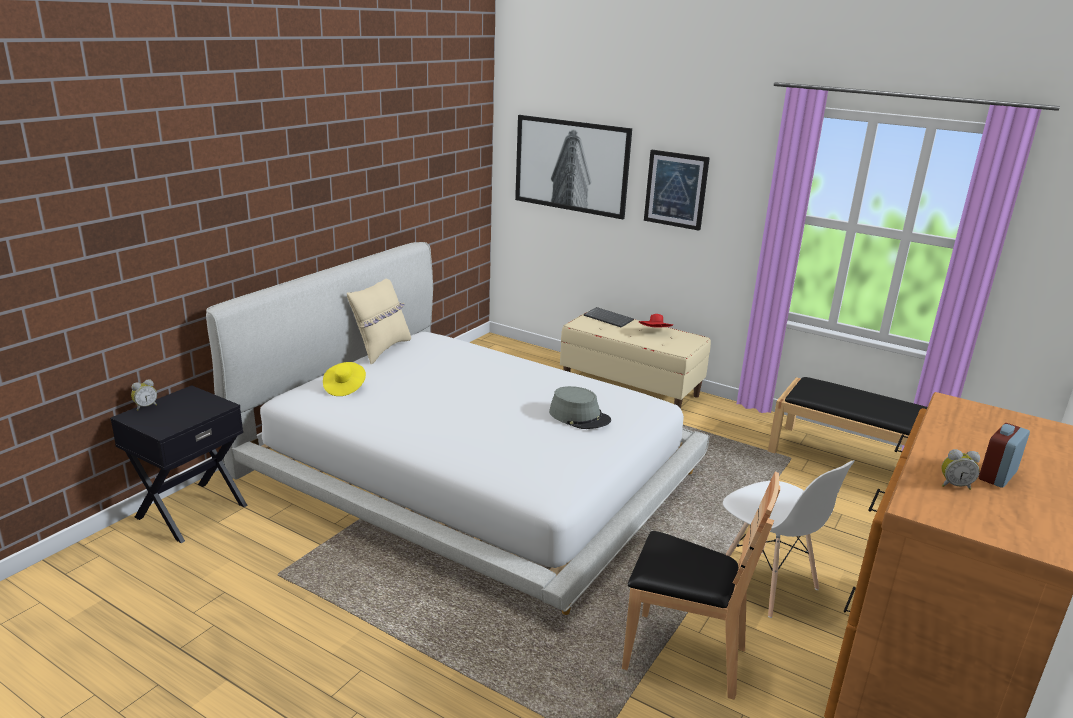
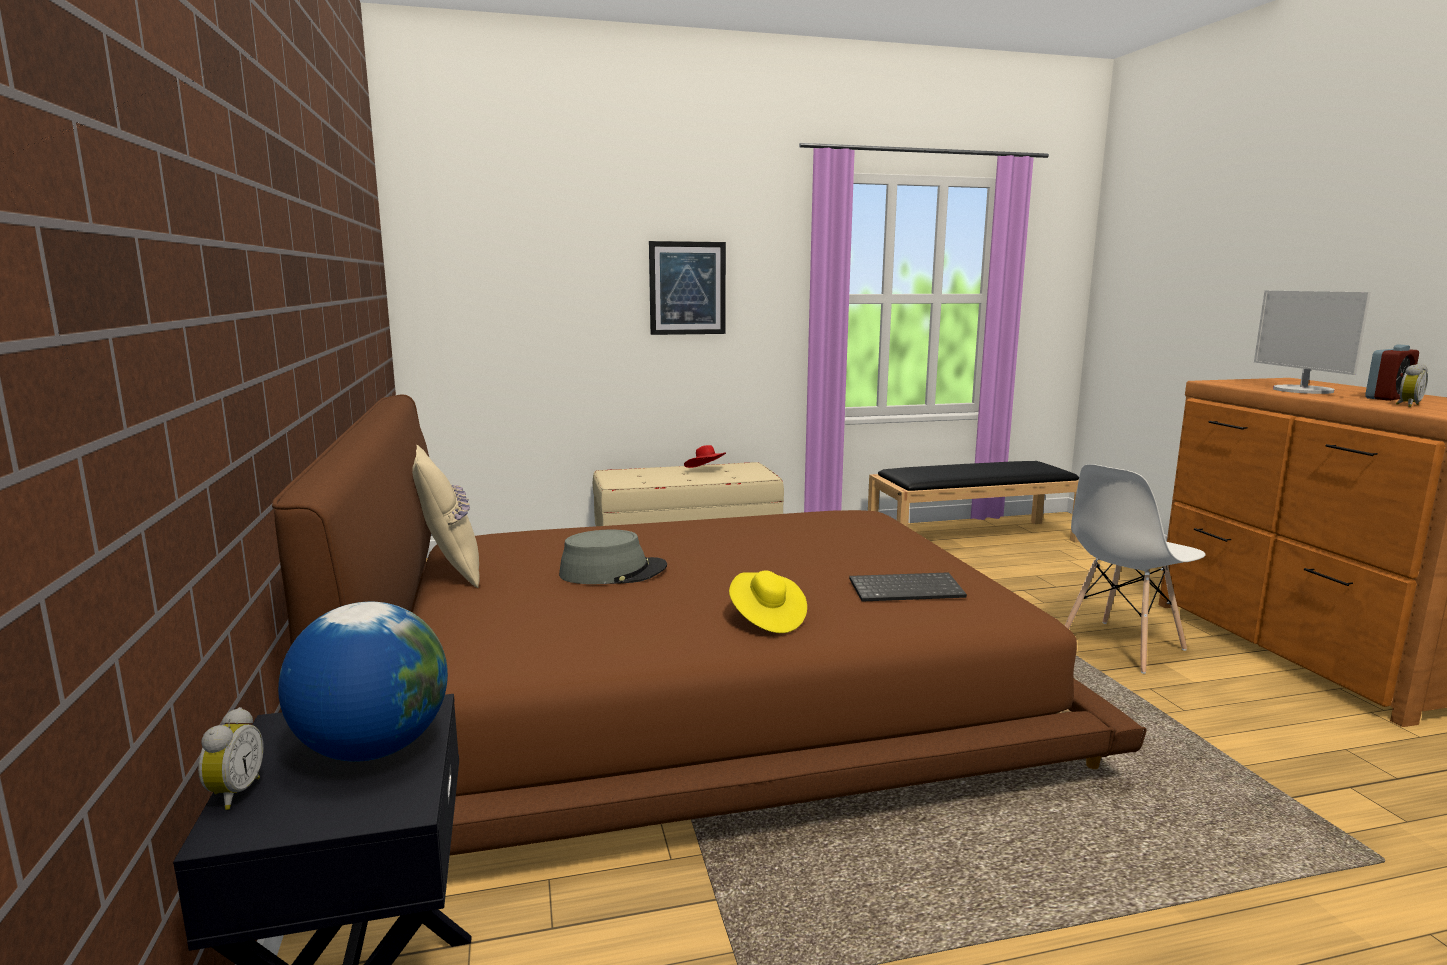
camera: 45 degrees left, 10 degrees down
(189, 411) = (373, 749): none -> globe
(344, 388) = (515, 623): yellow hat -> yellow hat (766, 619)
(469, 470) = (699, 696): white bed -> brown bed
(571, 166) = (530, 278): picture -> none
(579, 416) = (853, 541): grey hat -> grey hat (613, 572)
(609, 318) = (634, 472): keyboard -> keyboard (907, 589)
(683, 656) = (1223, 735): brown chair -> none
(766, 583) = (1120, 646): white chair -> white chair turned 135 degrees clockwise
(969, 439) = (1302, 390): none -> monitor
(997, 476) = (1387, 398): alarm clock -> alarm clock turned 120 degrees counterclockwise

